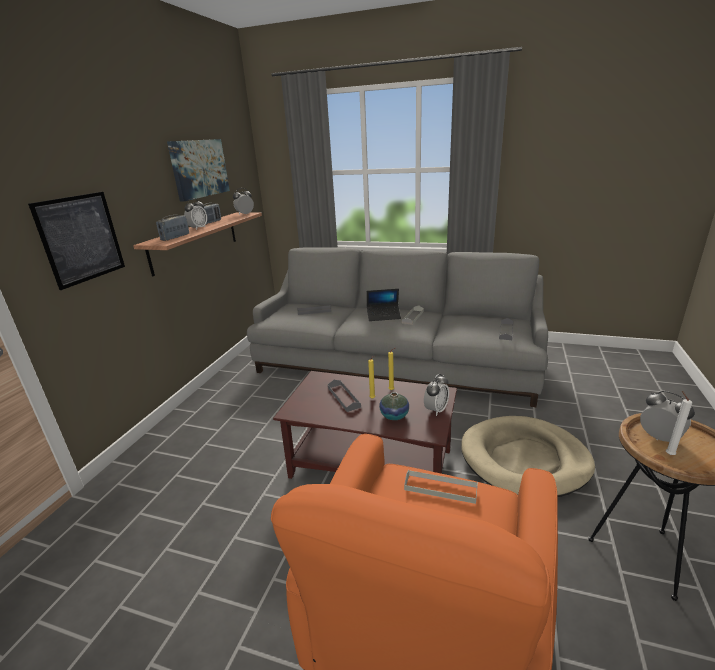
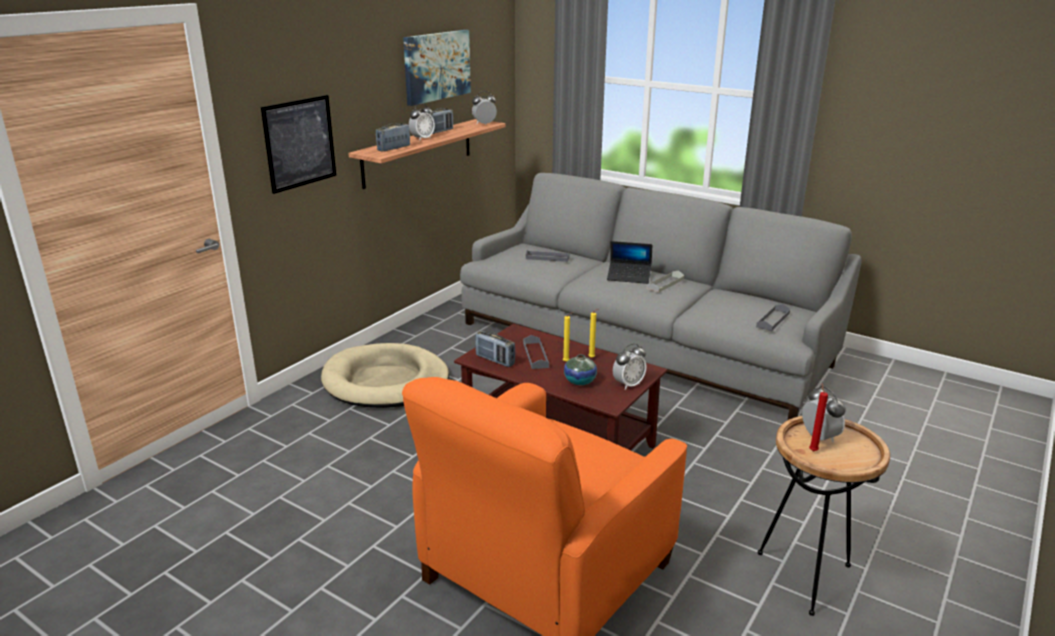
camera: 15 degrees right, 0 degrees up
(310, 410) = (495, 360): none -> radio
(440, 488) = (580, 441): grey tray -> none
(524, 459) = (738, 472): beige dog bed -> beige dog bed (385, 381)
(668, 454) = (812, 450): white candle -> red candle

